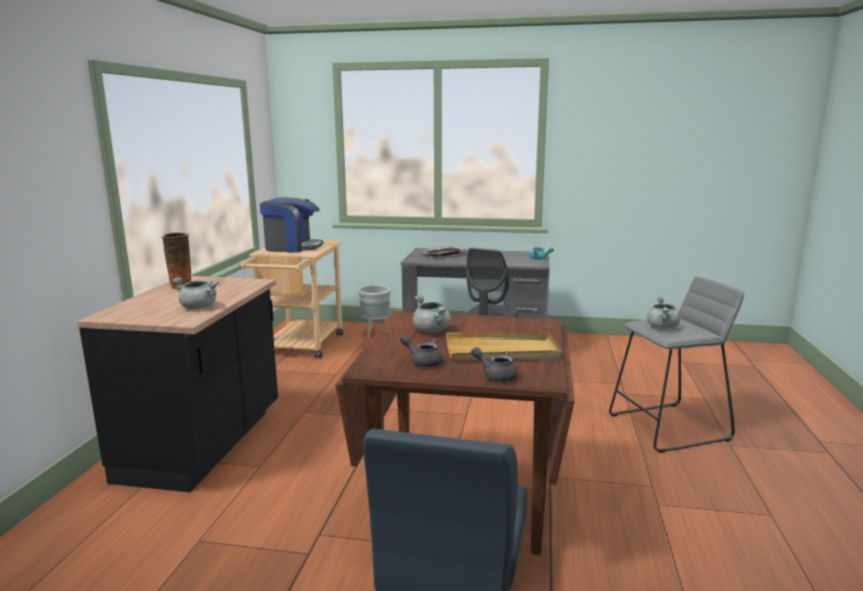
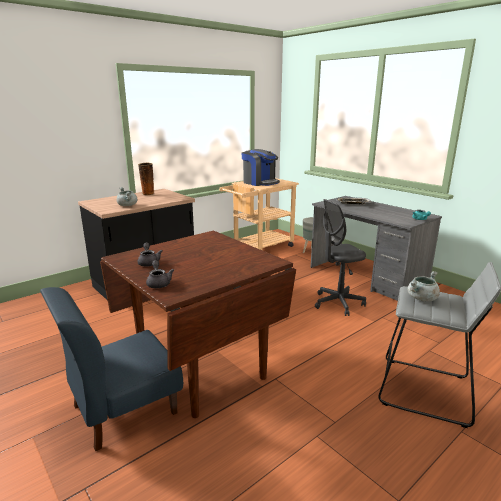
camera: 40 degrees right, 5 degrees up
(432, 331) = (199, 247): grey cooking pot -> none
(502, 351) = (201, 270): beige tray -> none

